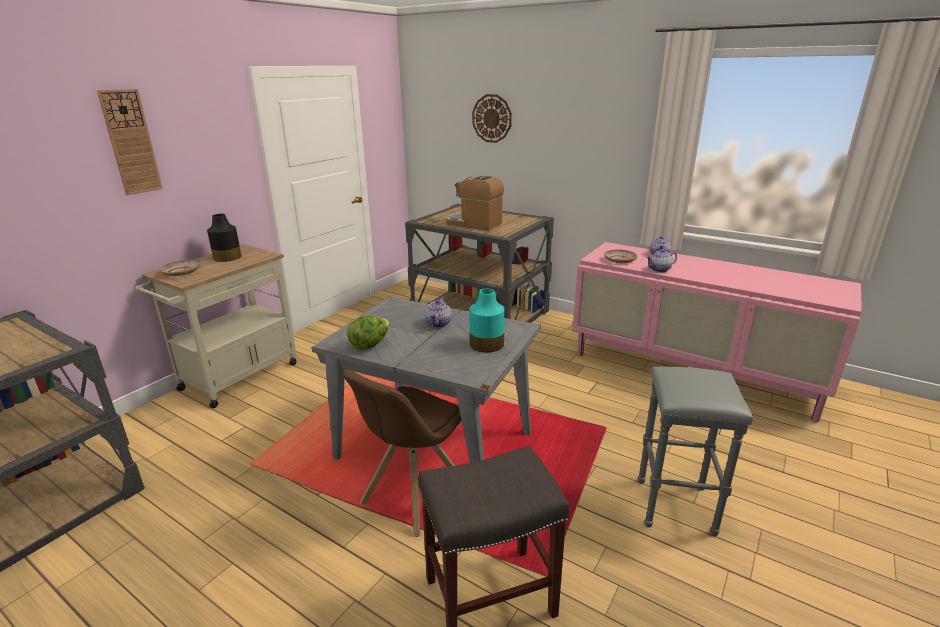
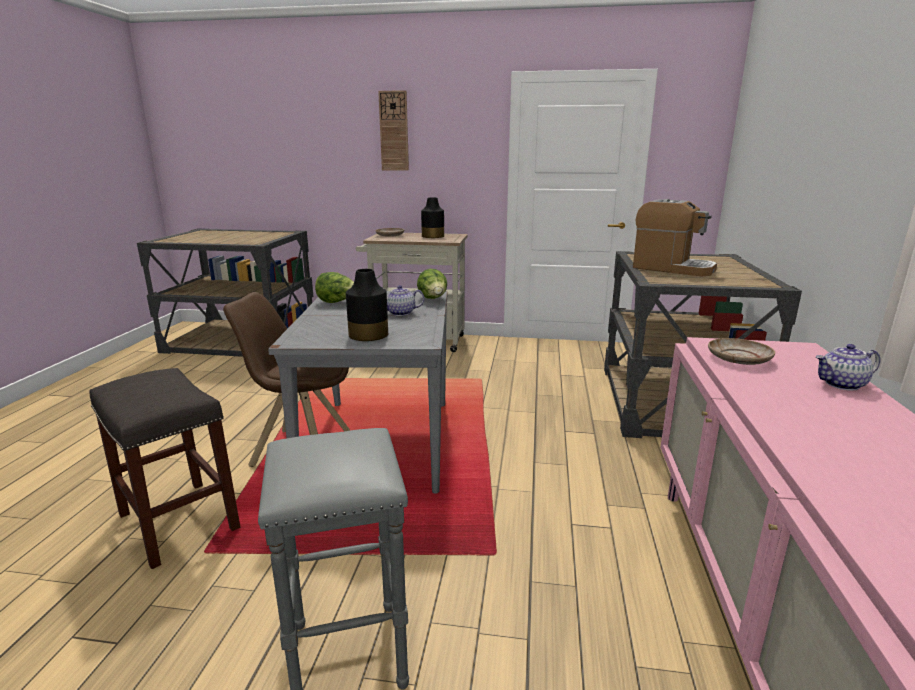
camera: 65 degrees right, 5 degrees down
(411, 305) = (433, 299): none -> lettuce
(474, 224) = (672, 268): coffee machine -> coffee machine turned 120 degrees clockwise
(486, 344) = (368, 334): turquoise vase -> black vase
(492, 118) = (789, 127): wall clock -> none
(659, 270) = (753, 389): teapot -> none

